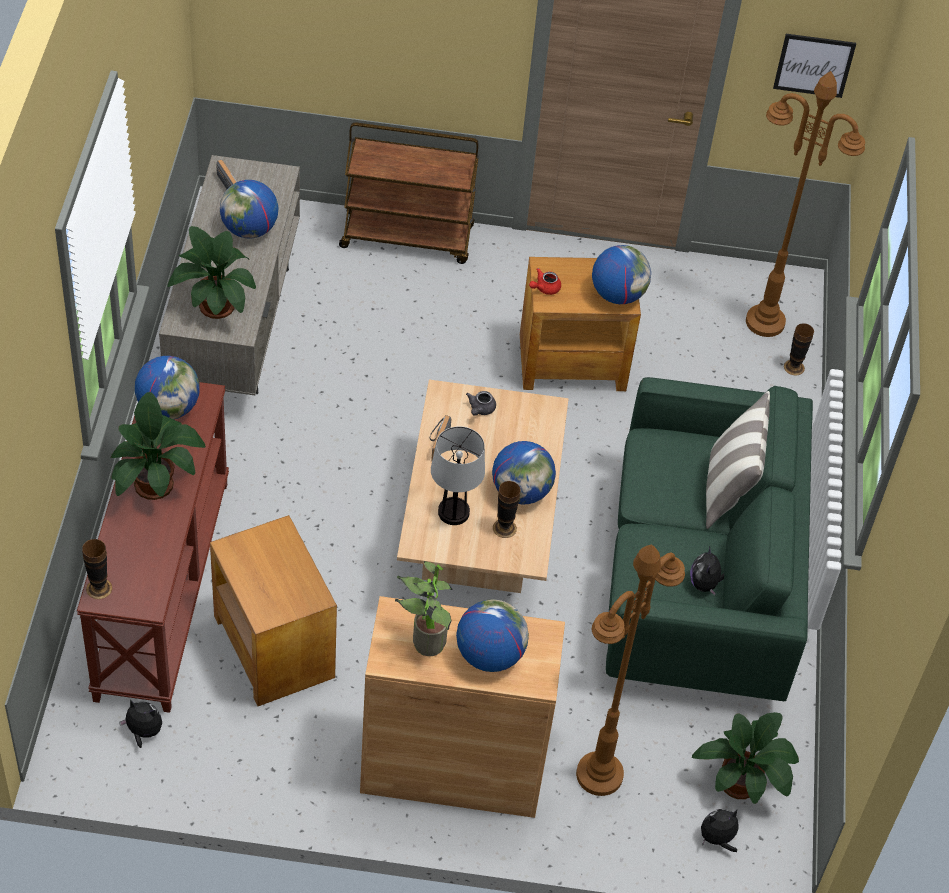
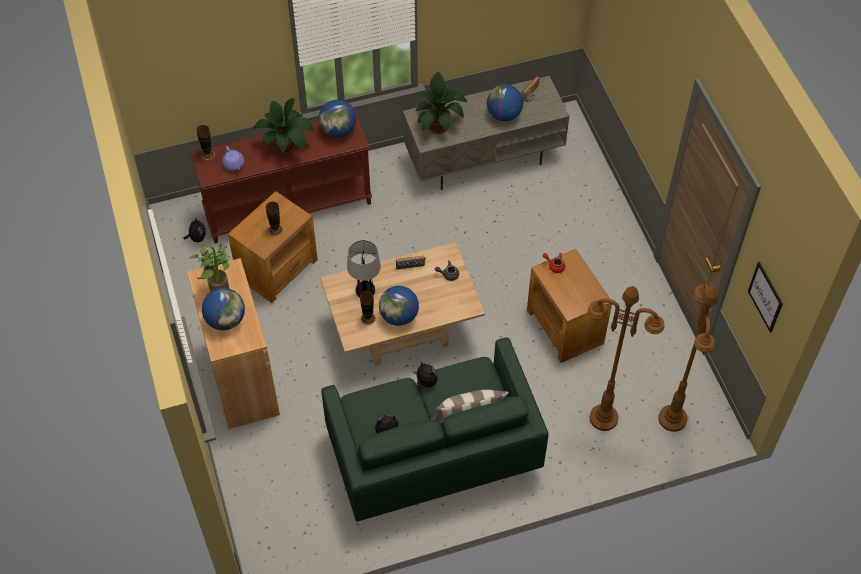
camera: 70 degrees right, 5 degrees up
(145, 561) = (234, 164): none -> purple teapot
(408, 237) = (607, 208): brown cart -> none
(599, 775) = (271, 450): brown floor lamp -> brown floor lamp (603, 418)
(618, 294) = (575, 303): globe -> none
(717, 839) = (257, 525): plush toy -> plush toy (425, 382)
(742, 782) = (302, 525): potted plant -> none
(794, 367) = (644, 448): vase -> vase (275, 230)

